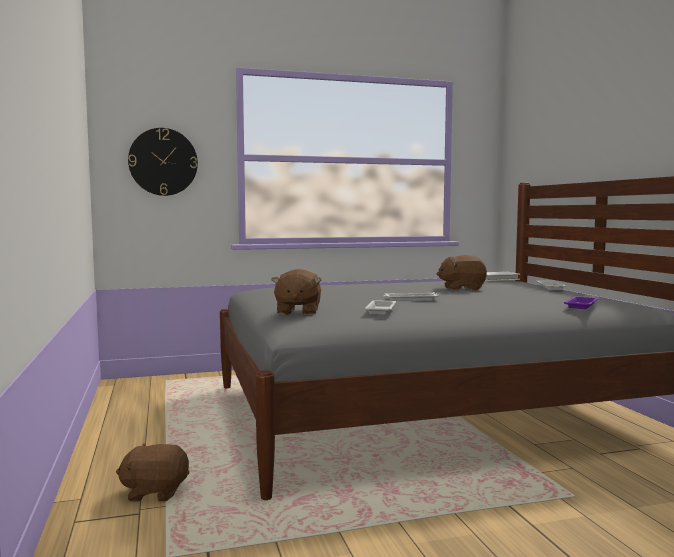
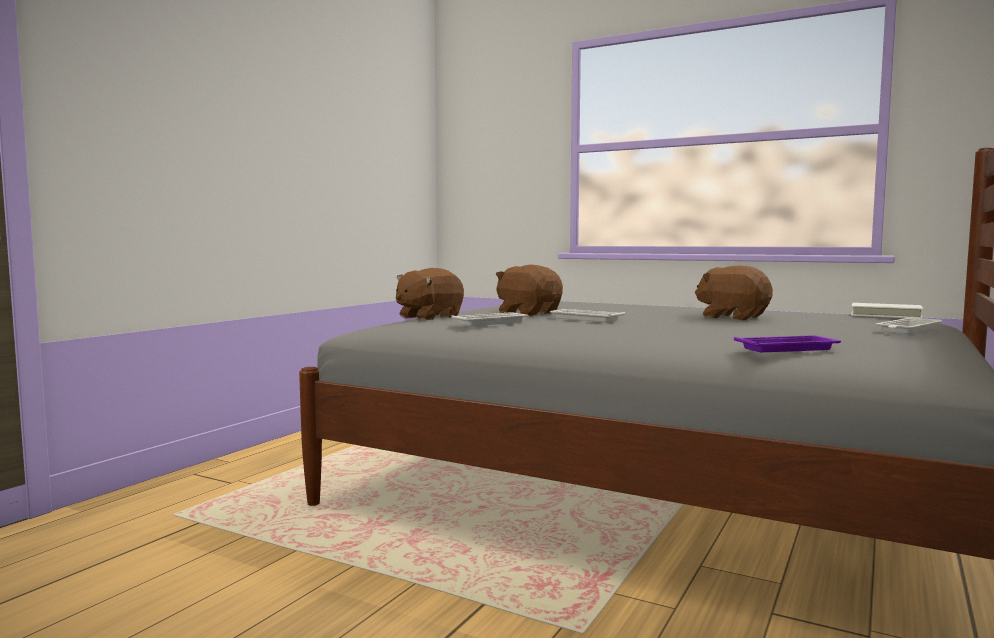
camera: 45 degrees right, 0 degrees up
(155, 492) = (271, 473): brown plush toy -> brown plush toy (528, 313)
(163, 162) = (497, 161): wall clock -> none

